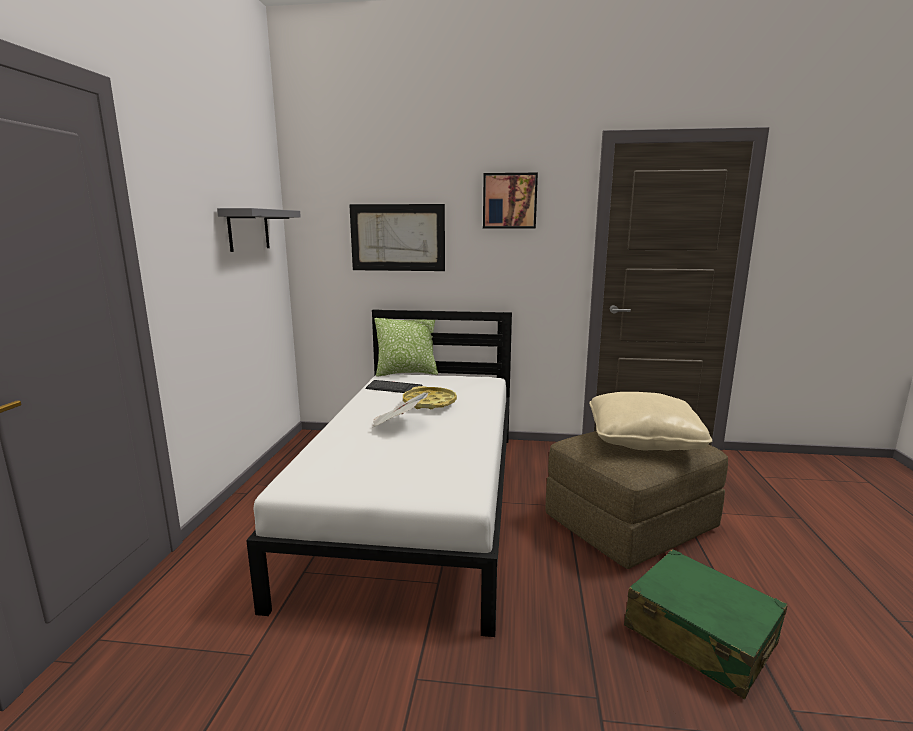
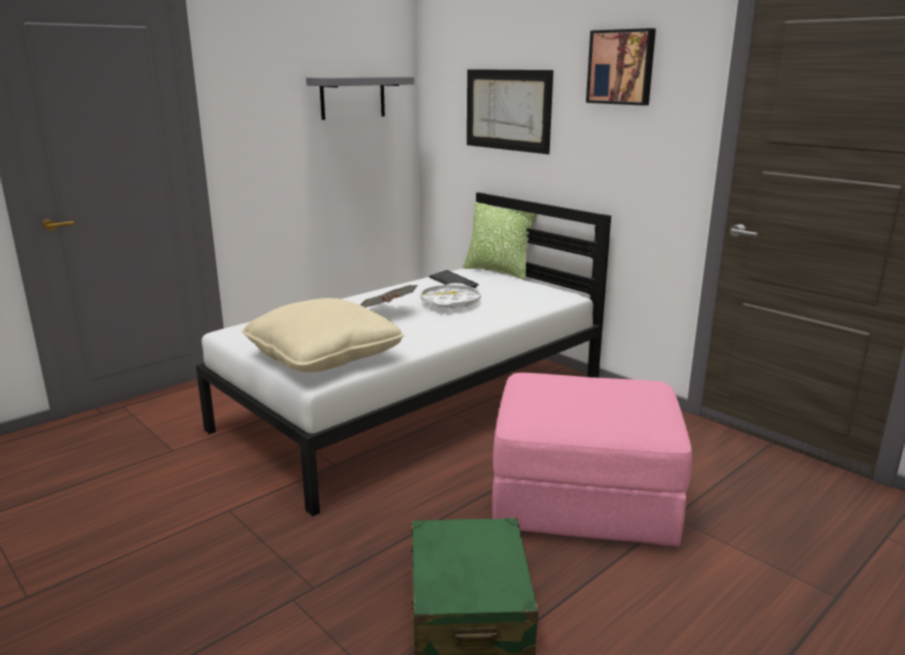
camera: 40 degrees right, 5 degrees up
(429, 403) = (450, 302): yellow tray -> white tray
(629, 524) = (582, 501): brown ottoman -> pink ottoman
(643, 440) = (602, 399): beige pillow -> beige pillow (324, 357)

